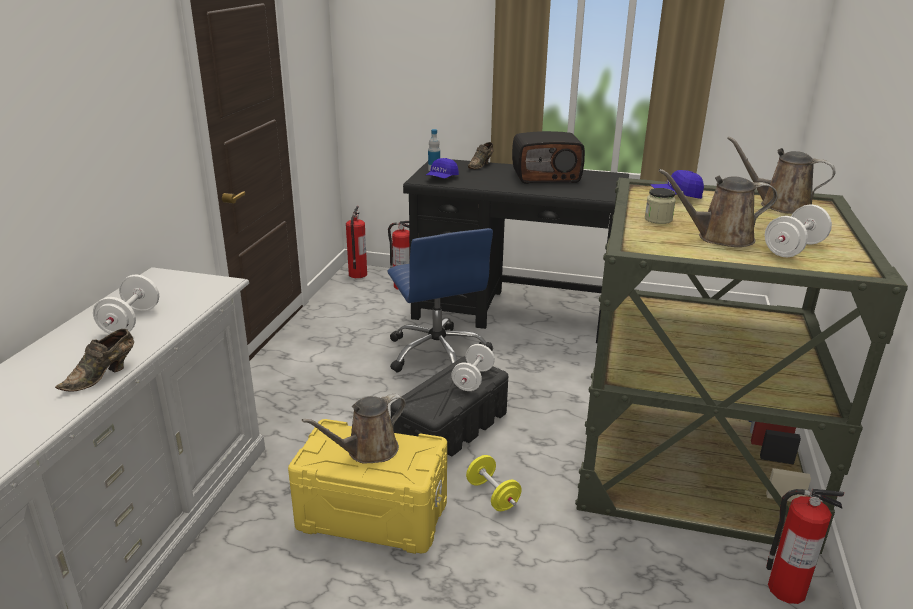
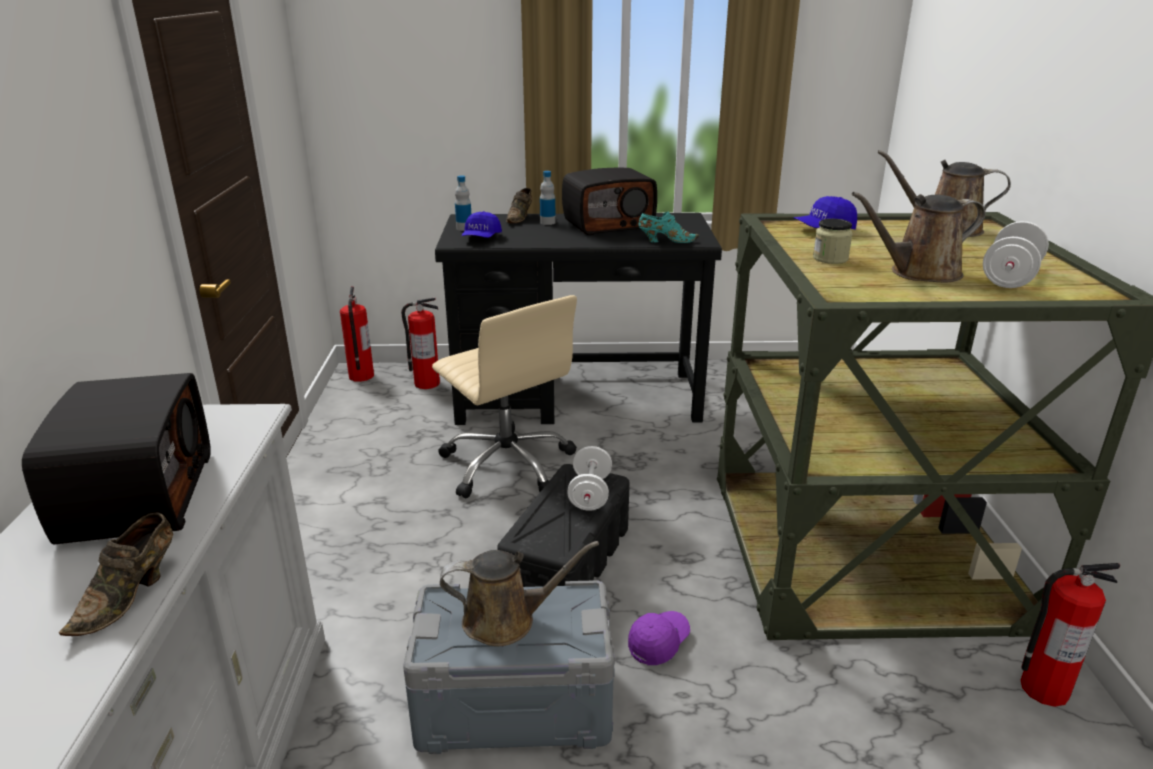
camera: 15 degrees left, 0 degrees up
(130, 322) = (135, 496): white dumbbell -> radio
(368, 451) = (506, 620): brown watering can -> brown watering can turned 135 degrees counterclockwise
(373, 513) = (514, 702): yellow storage box -> grey storage box
(437, 353) = (508, 465): blue office chair -> beige office chair
(492, 495) = (658, 643): yellow dumbbell -> purple cap
(500, 170) = (547, 222): none -> bottle
(582, 194) = (665, 241): none -> turquoise shoe

